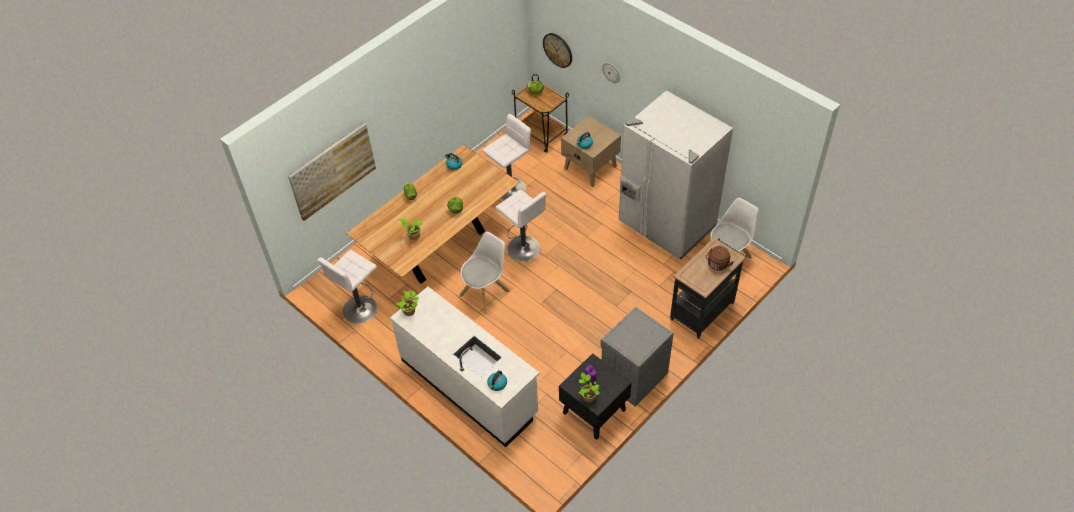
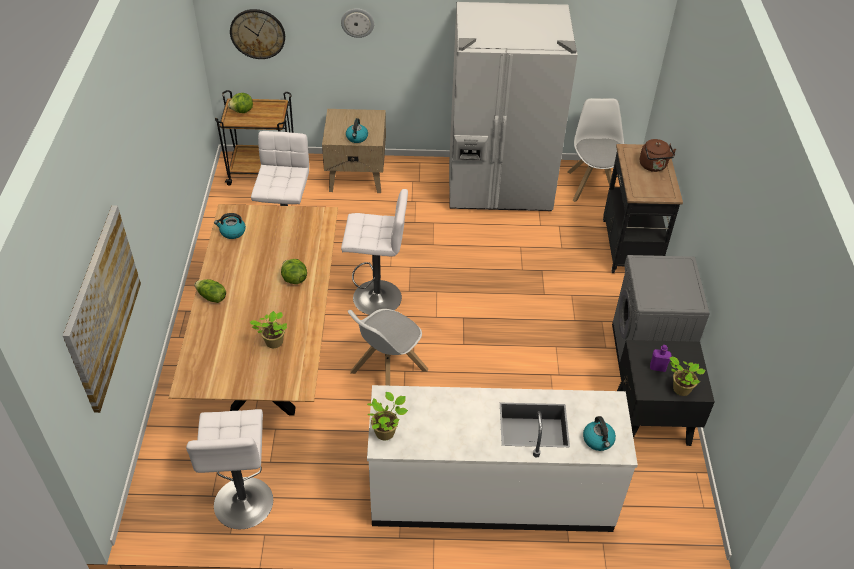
camera: 45 degrees left, 5 degrees down
(486, 292) = (387, 372): chair -> chair turned 135 degrees counterclockwise

